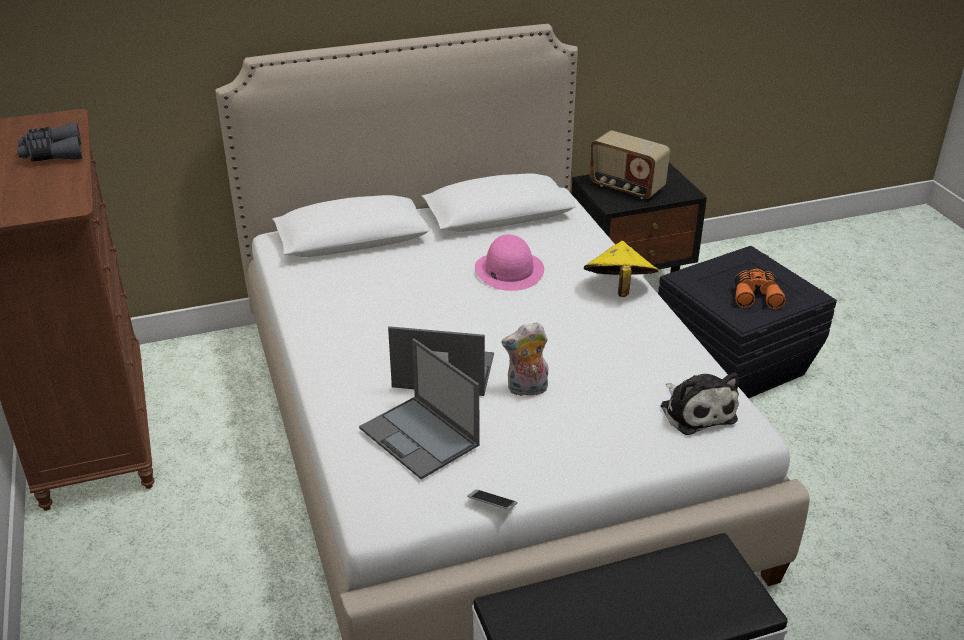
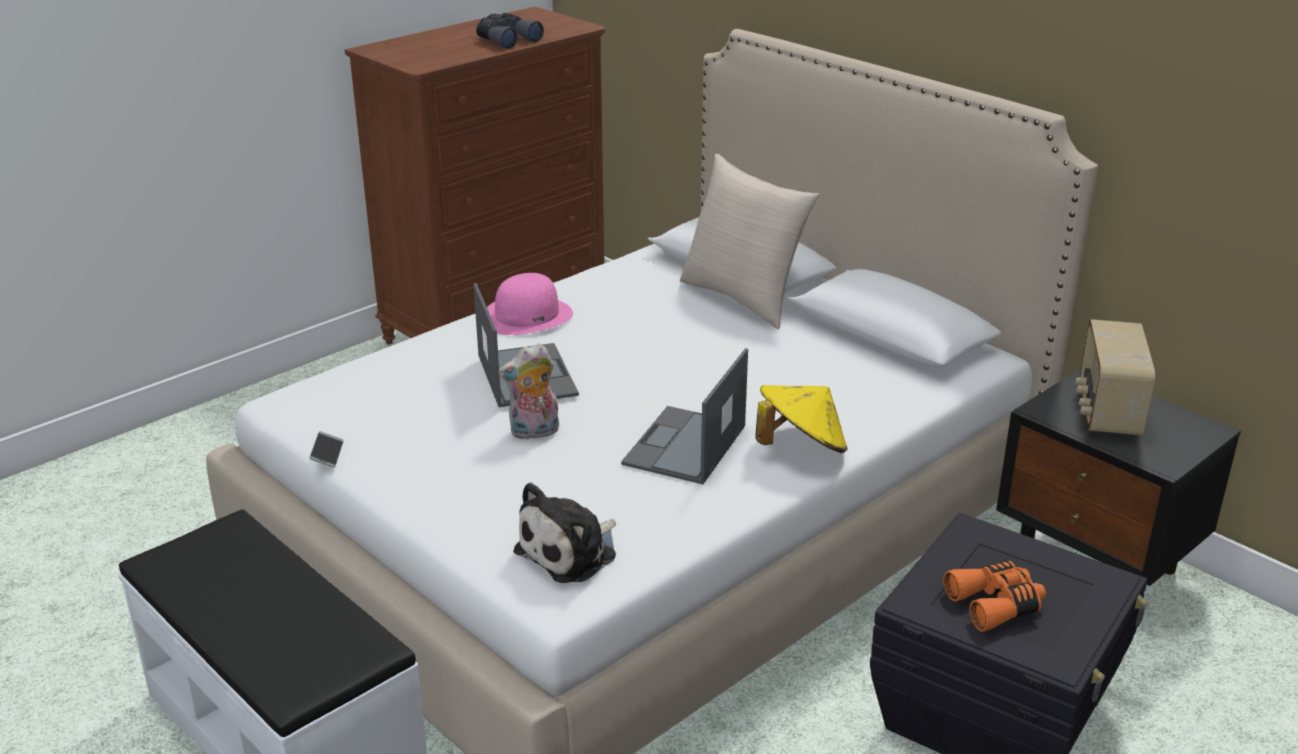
camera: 65 degrees right, 5 degrees down
(399, 250) = (743, 298): none -> beige pillow
(420, 437) = (405, 390): laptop -> laptop (684, 446)
(509, 270) = (768, 368): pink hat -> pink hat (527, 316)
(526, 390) = (534, 432): plush toy -> plush toy turned 75 degrees counterclockwise

